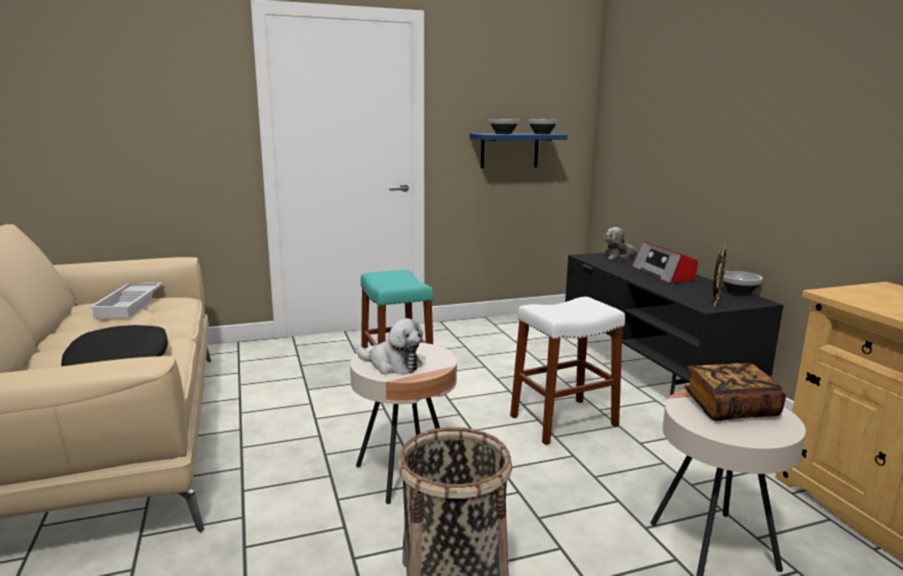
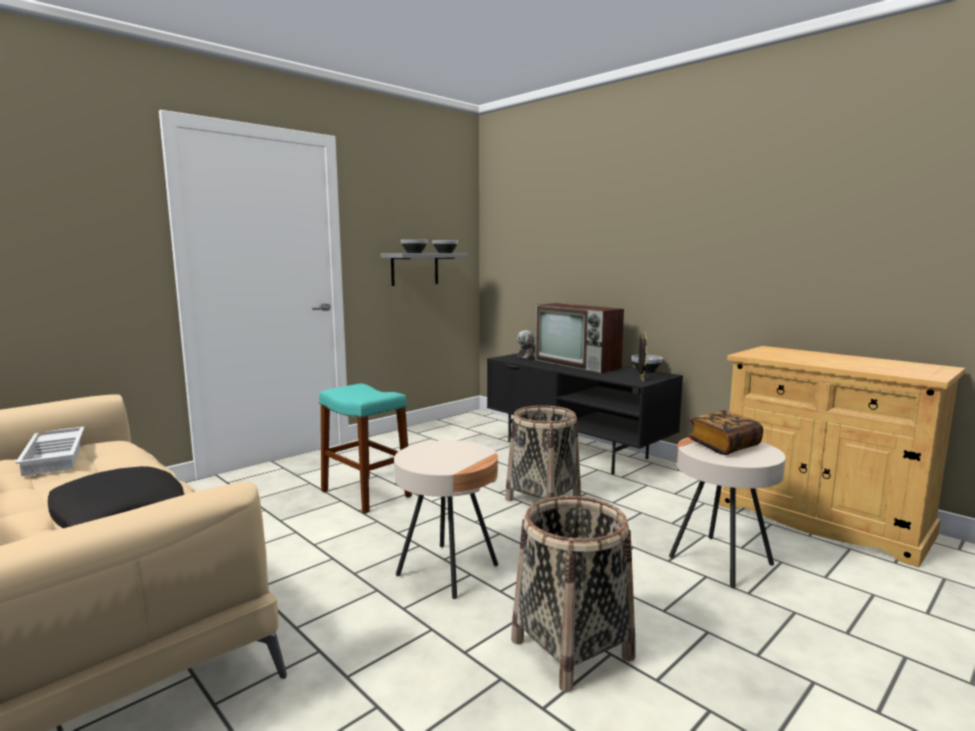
camera: 25 degrees left, 5 degrees down
(392, 365) = (441, 461): plush toy -> none
(509, 150) = (414, 269): blue shelf -> grey shelf
(563, 421) = (543, 498): white stool -> basket
(663, 274) = (578, 364): radio -> television

